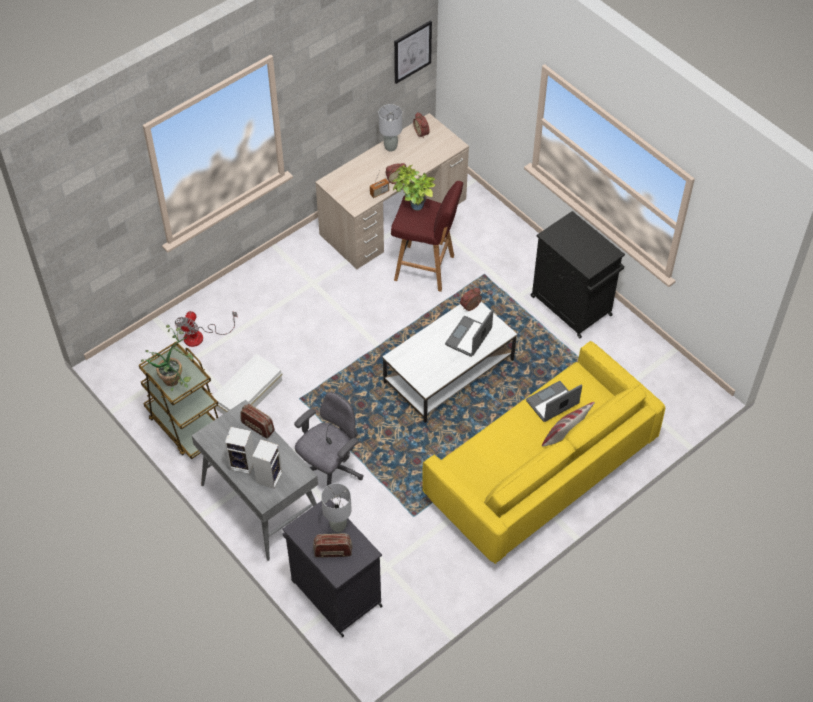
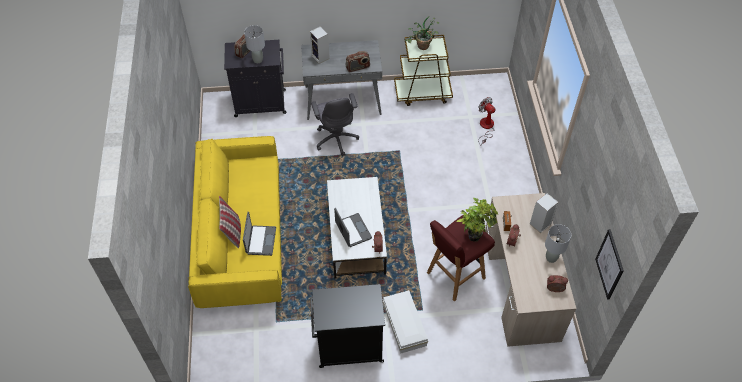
camera: 125 degrees right, 0 degrees up
(244, 463) = (339, 51): speaker -> speaker (540, 225)
(249, 393) = (422, 129): white storage box -> white storage box (404, 326)

